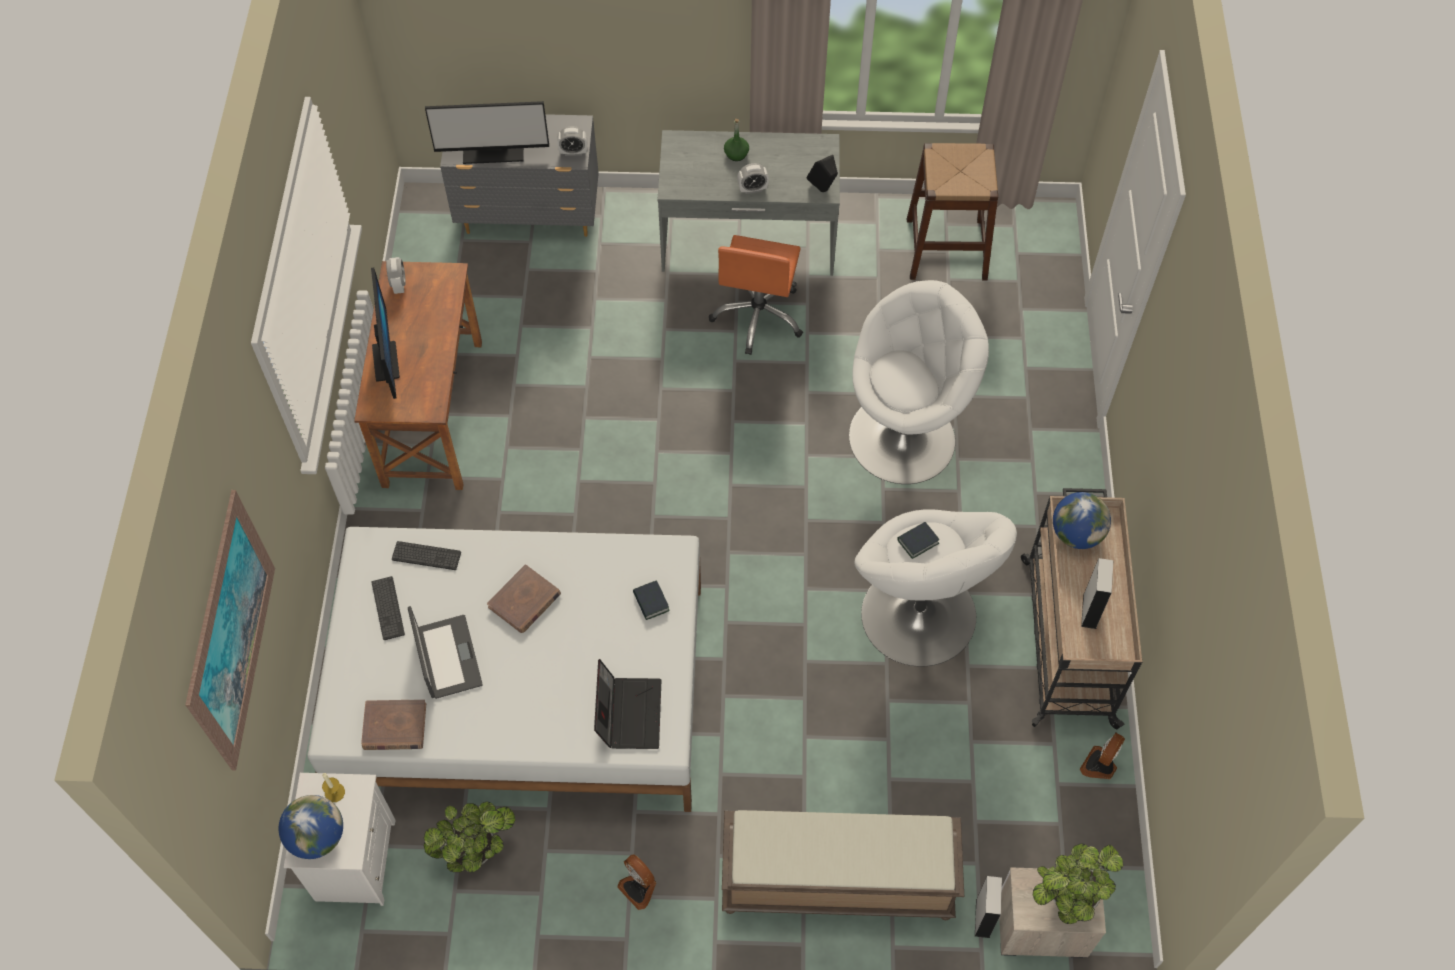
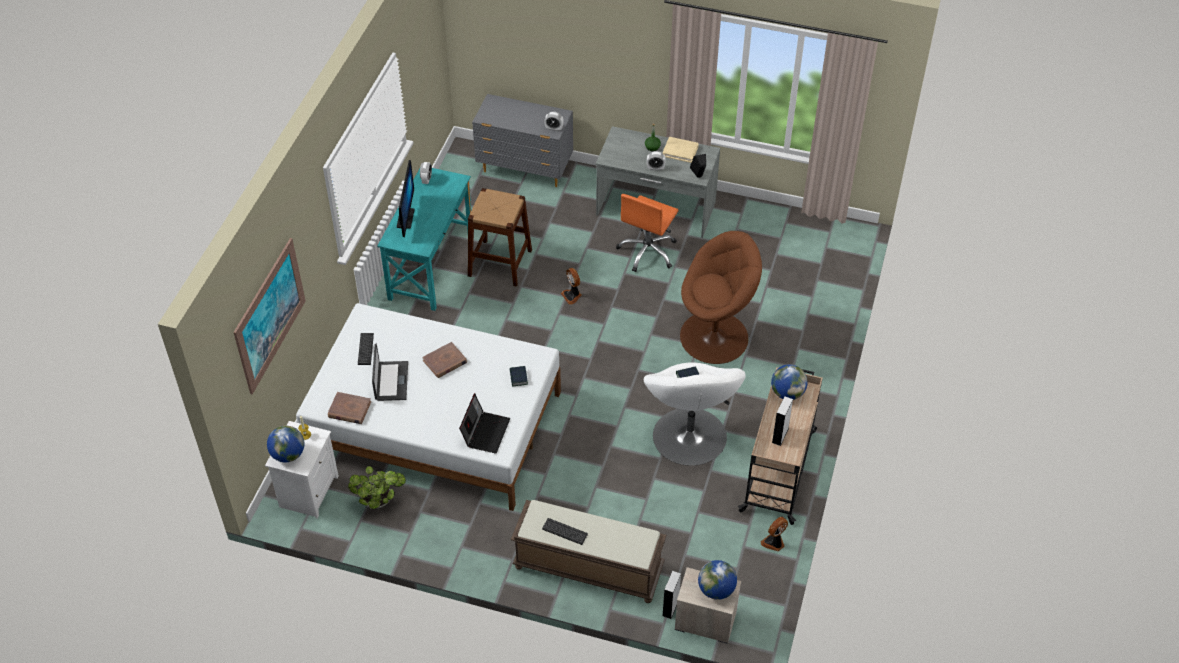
camera: 15 degrees right, 10 degrees down
(426, 556) = (396, 327): keyboard -> keyboard (564, 531)
(432, 413) = (431, 265): brown desk -> turquoise desk
(493, 150) = (506, 119): monitor -> none
(639, 887) = (469, 543): fan -> fan (572, 295)
(781, 152) = (680, 151): none -> beige book
(904, 438) = (715, 337): white armchair -> brown armchair
(946, 249) = (781, 236): brown stool -> brown stool (500, 263)
(1068, 896) = (716, 590): potted plant -> globe

